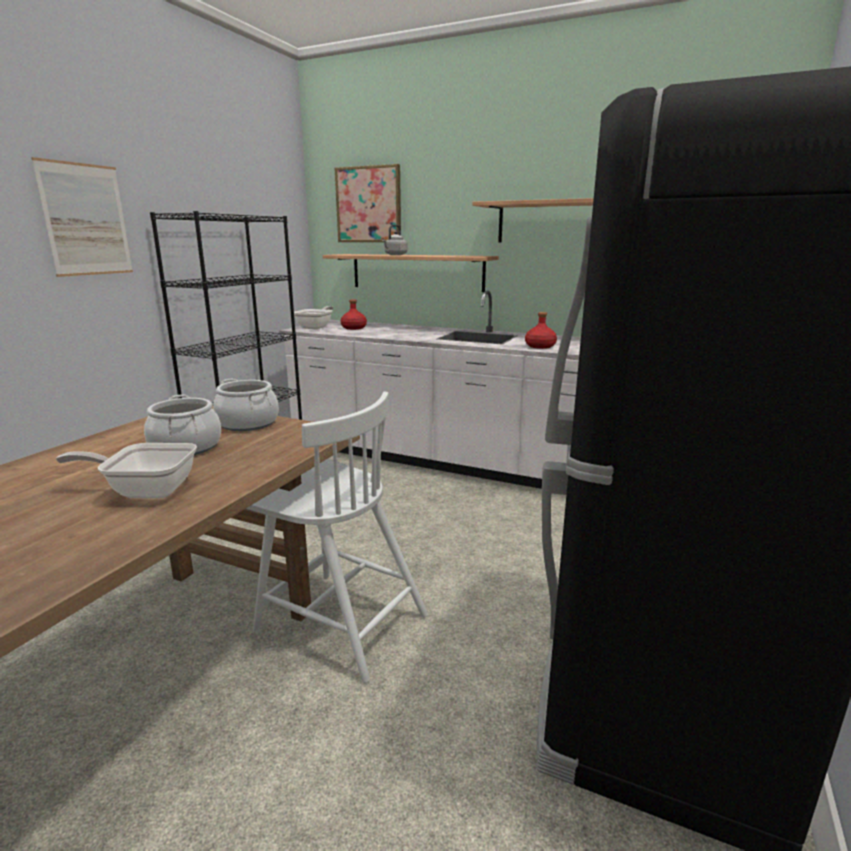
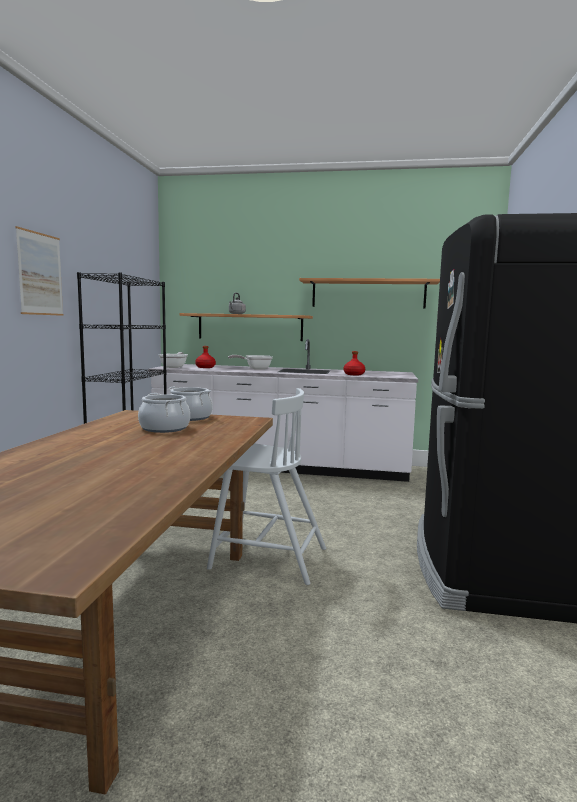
camera: 15 degrees left, 10 degrees down
(146, 490) = (172, 445): frying pan -> frying pan (255, 368)
(369, 205) = (212, 278): picture -> none

